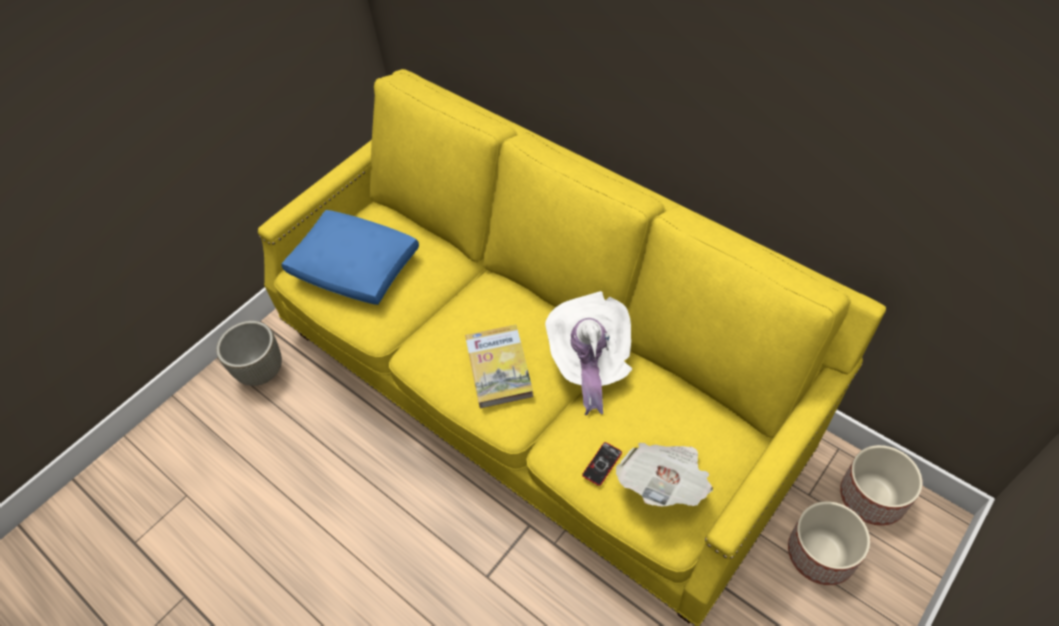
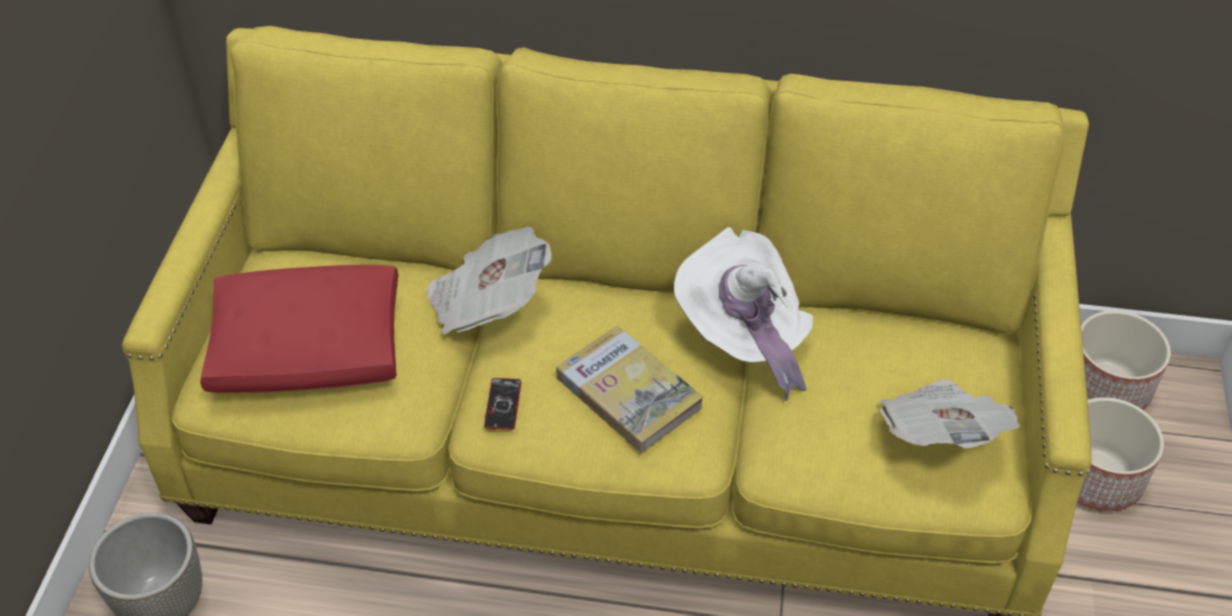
camera: 35 degrees left, 5 degrees down
(356, 268) = (310, 347): blue pillow -> red pillow
(463, 280) = (488, 303): none -> newspaper
(602, 464) = (851, 448): phone -> phone (503, 404)

